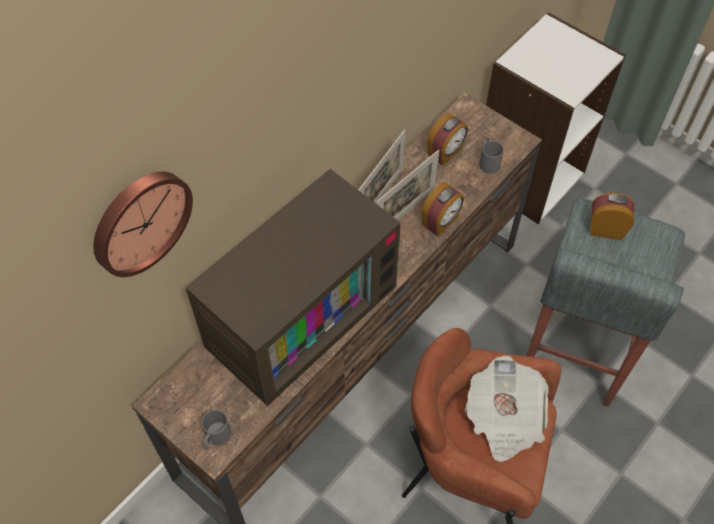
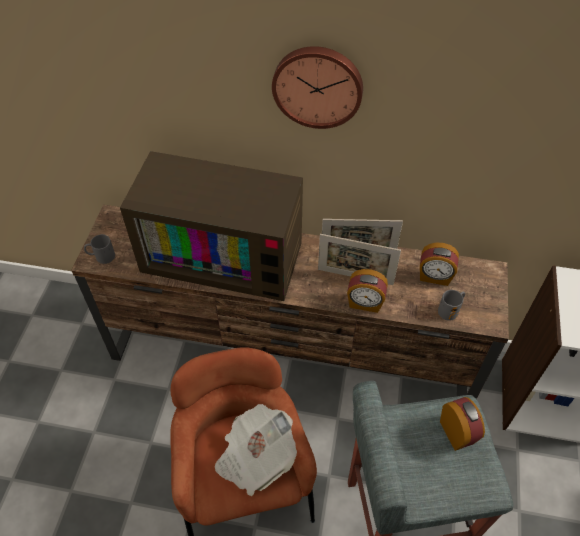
camera: 60 degrees right, 5 degrees down
(139, 221) = (129, 69): wall clock -> wall clock (318, 86)

